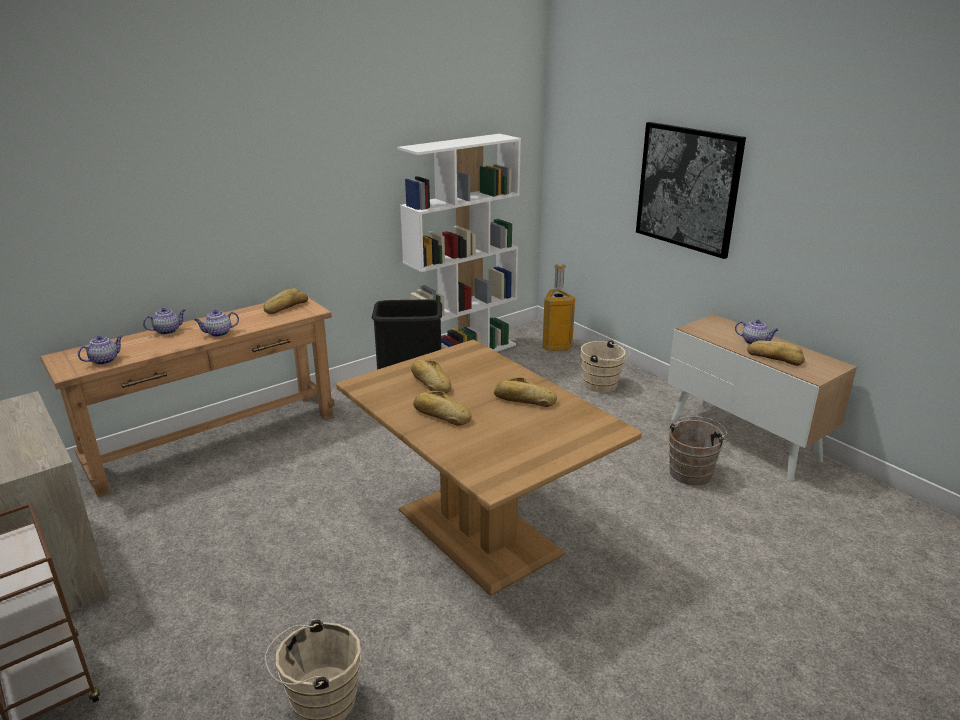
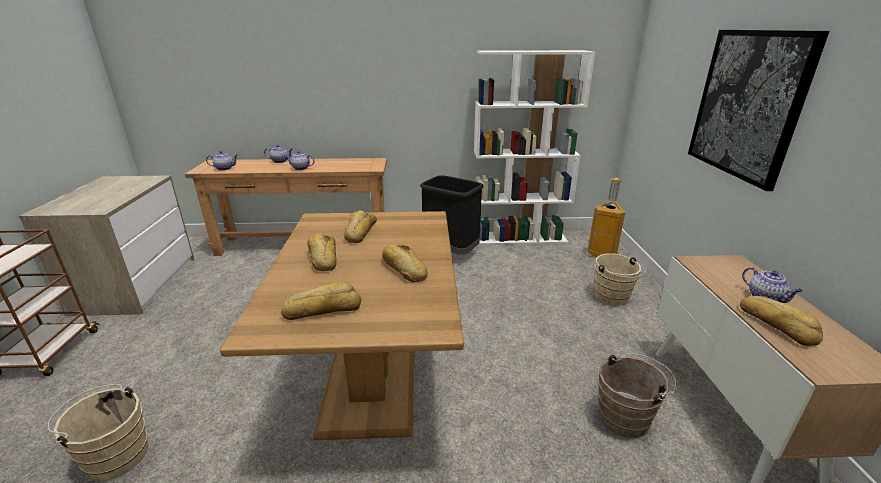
camera: 35 degrees right, 0 degrees up
(285, 306) = (362, 162): bread -> bread (323, 308)

